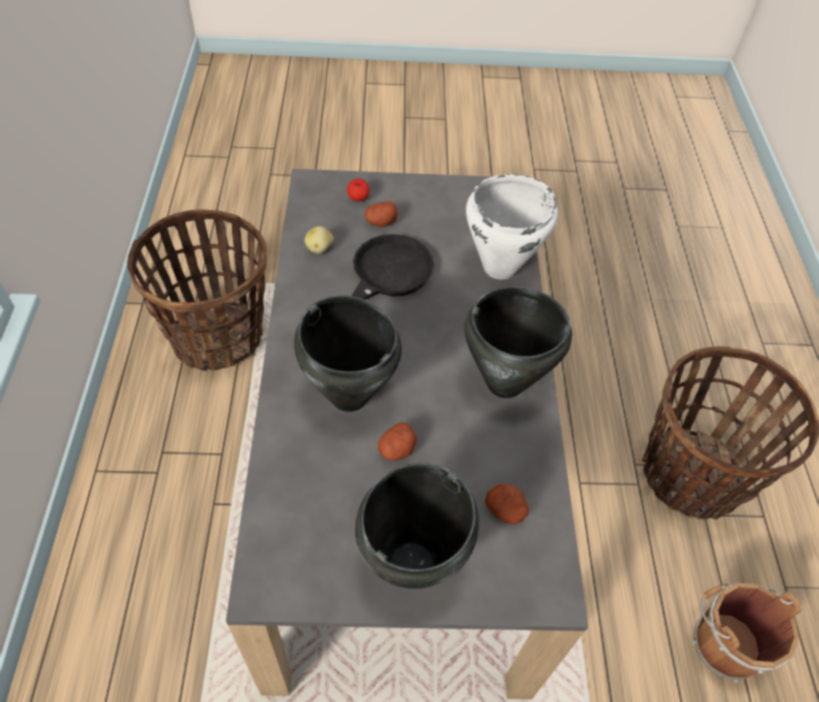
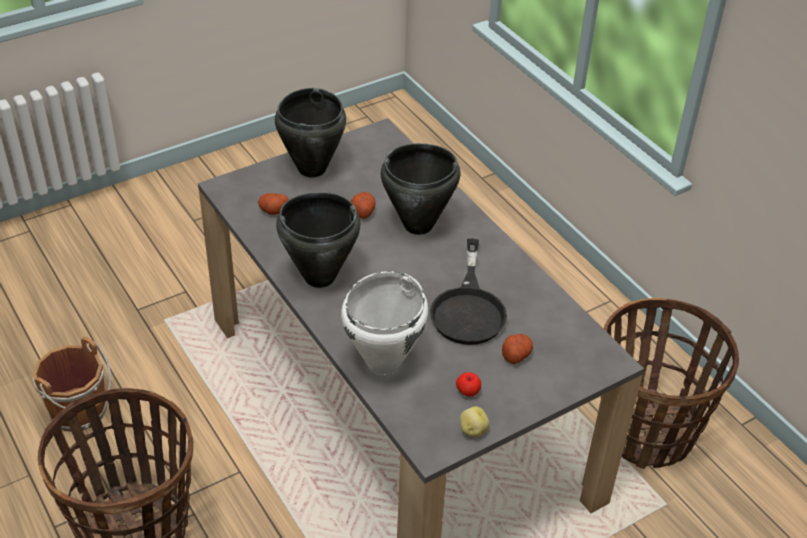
camera: 150 degrees right, 10 degrees down
(319, 248) = (539, 308): potato -> potato (472, 430)
(358, 198) = (556, 367): apple -> apple (467, 392)

